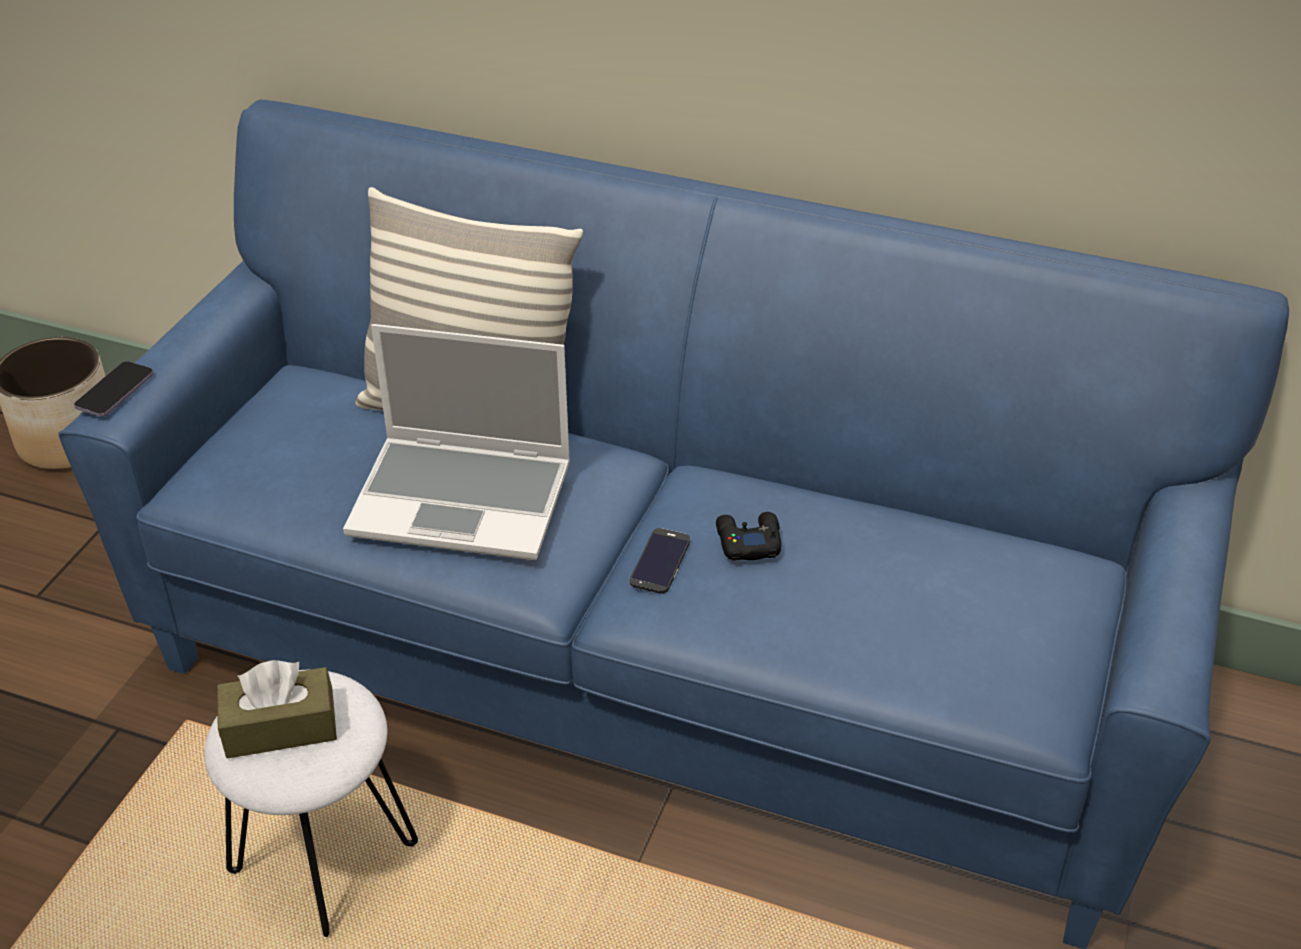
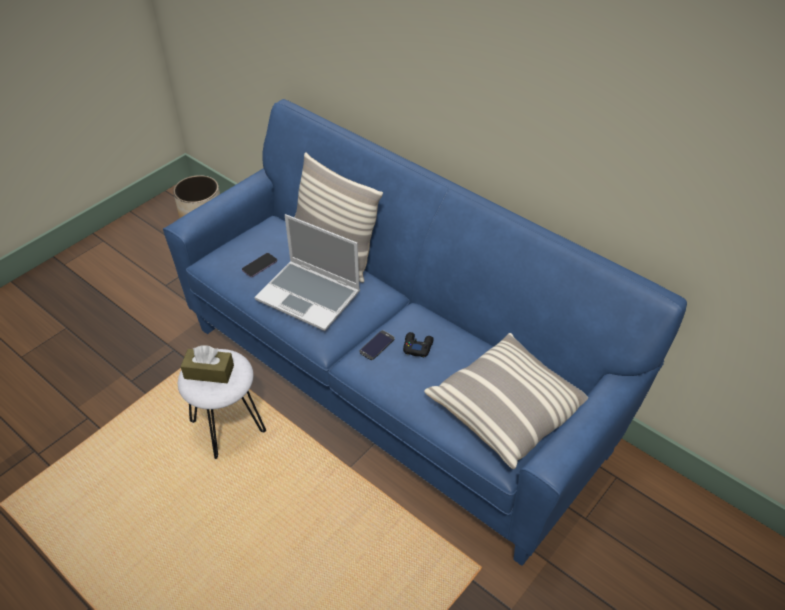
camera: 20 degrees right, 5 degrees up
(115, 391) = (188, 216): phone -> phone (259, 266)
(995, 615) = (507, 410): none -> pillow

